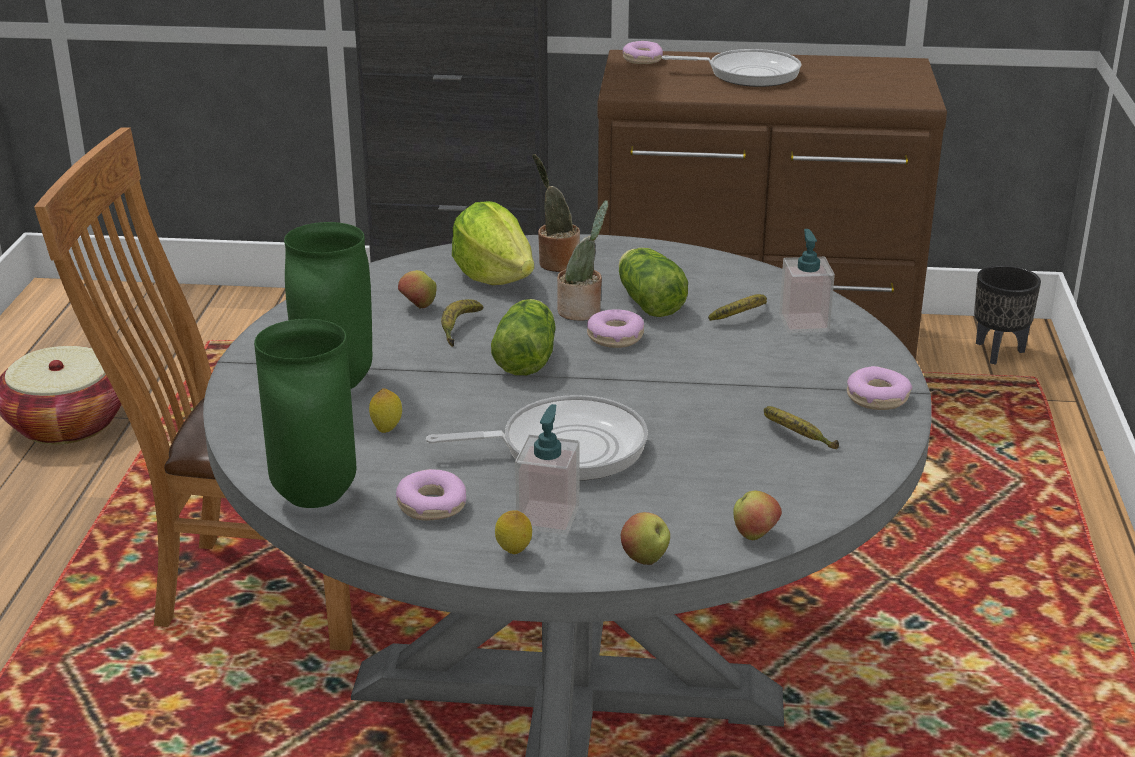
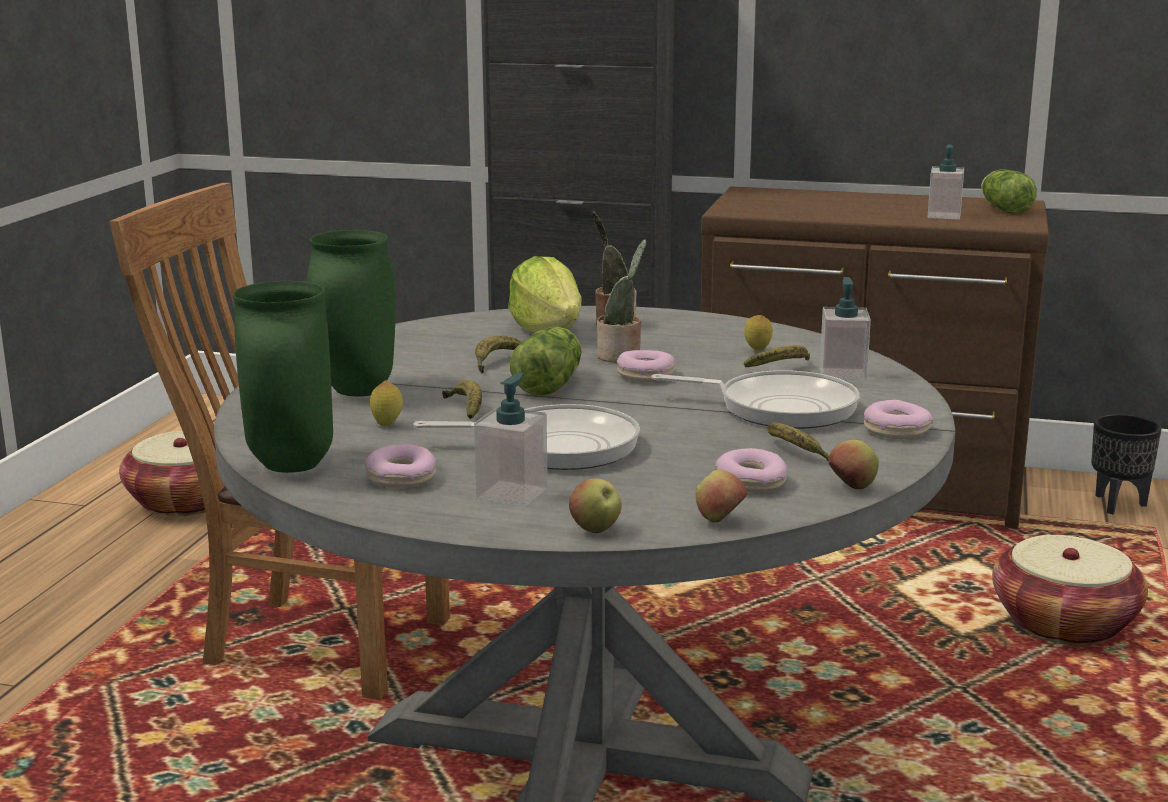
camera: 10 degrees right, 10 degrees down
(418, 307) = (464, 346): apple -> apple (852, 488)
(456, 401) = (466, 409): none -> banana
(513, 553) = (463, 516): lemon -> lemon (757, 351)
(642, 60) = (757, 193): donut -> donut (750, 483)
(648, 301) = (690, 353): lettuce -> lettuce (1003, 209)
(748, 74) = (856, 204): frying pan -> frying pan (779, 408)
(839, 88) = (944, 215): none -> soap dispenser
(974, 497) = (1064, 623): none -> basket

